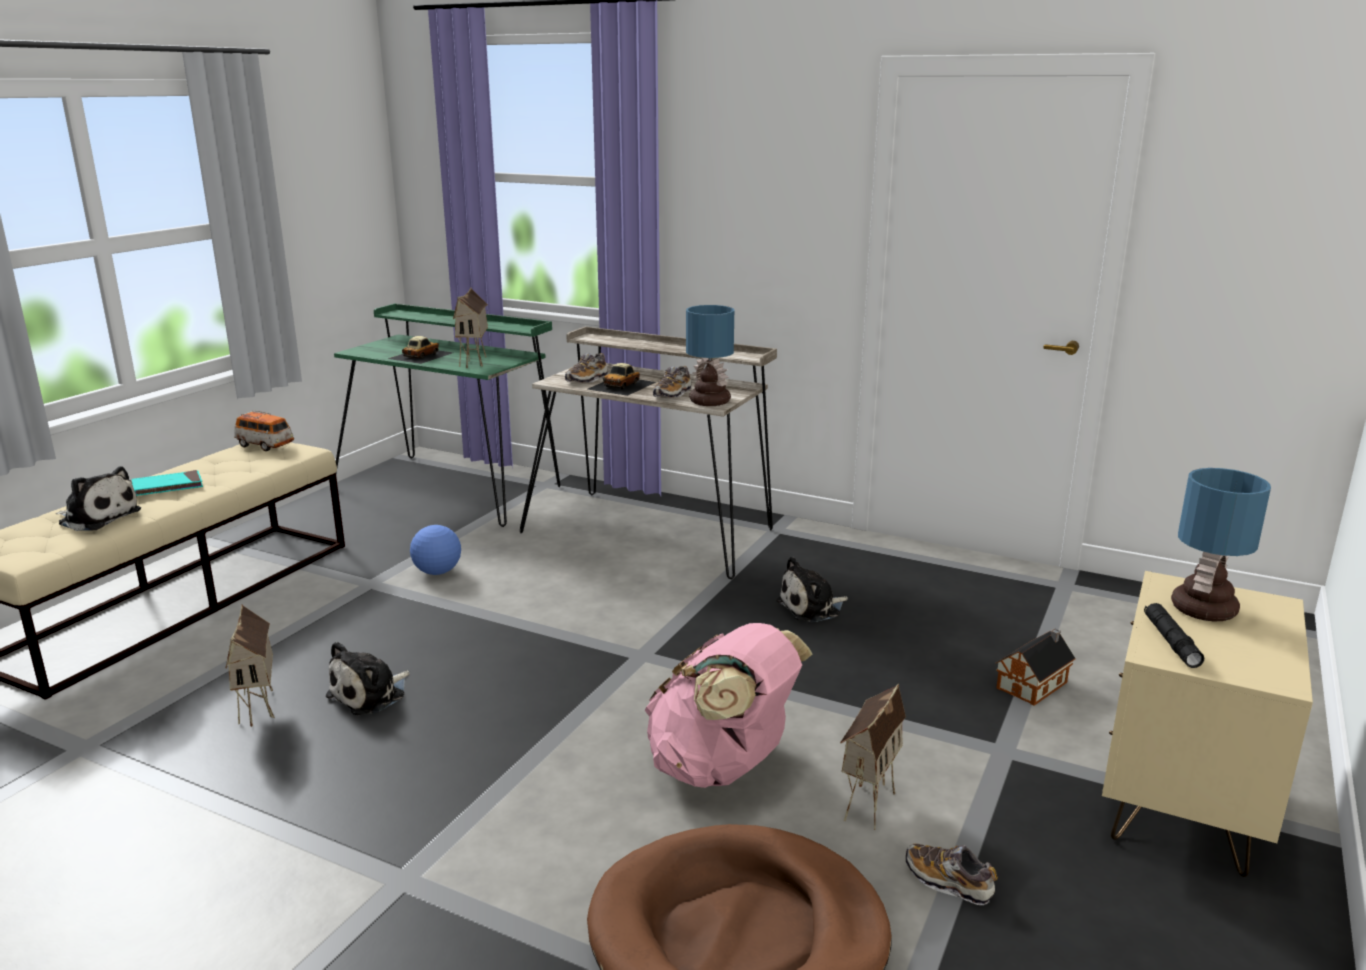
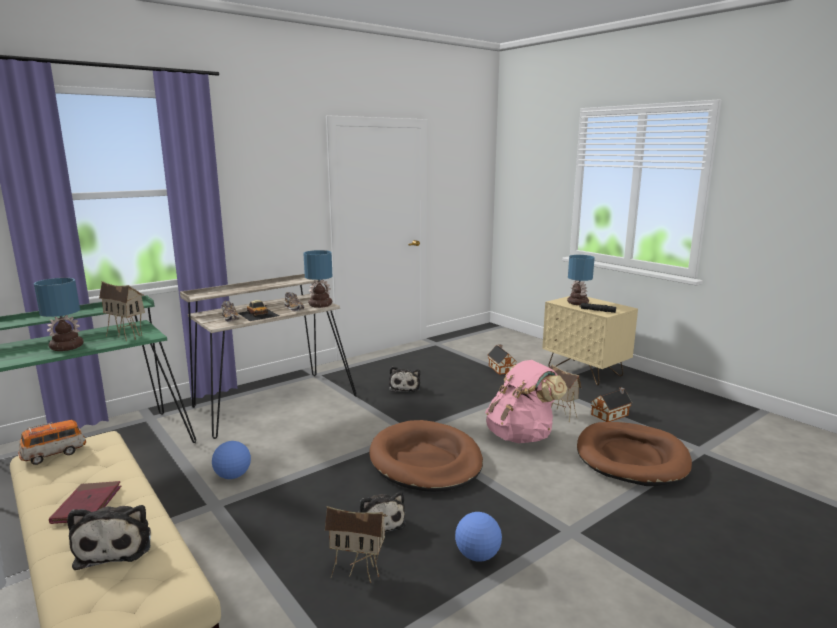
camera: 65 degrees left, 5 degrees down
(97, 517) = (116, 545): plush toy -> plush toy turned 120 degrees clockwise
(168, 486) = (87, 505): turquoise book -> red book
(311, 794) = (477, 556): none -> football
(420, 355) = (65, 347): toy car -> table lamp
(558, 690) = (425, 461): none -> brown dog bed
(948, 882) = (611, 414): shoe -> toy house

